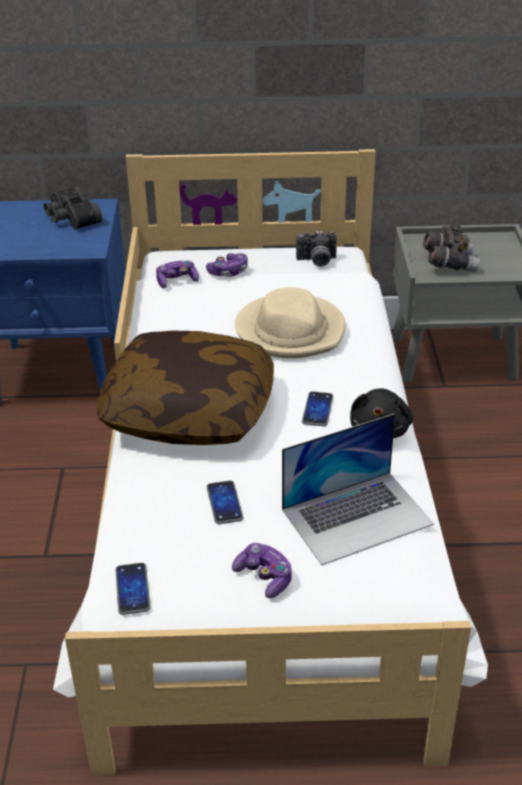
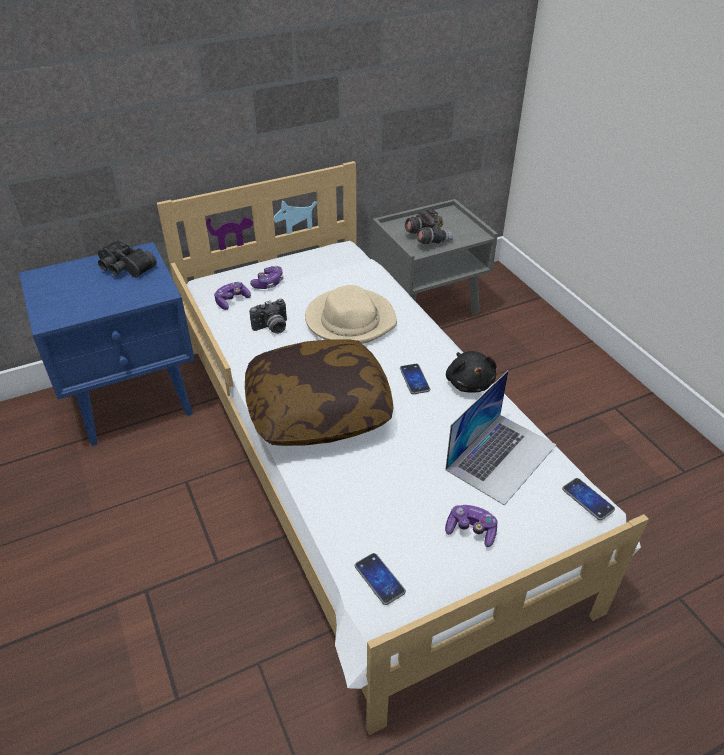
camera: 25 degrees left, 5 degrees up
(224, 503) = (399, 479): phone -> phone (587, 499)
(316, 261) = (330, 259): camera -> camera (272, 328)

